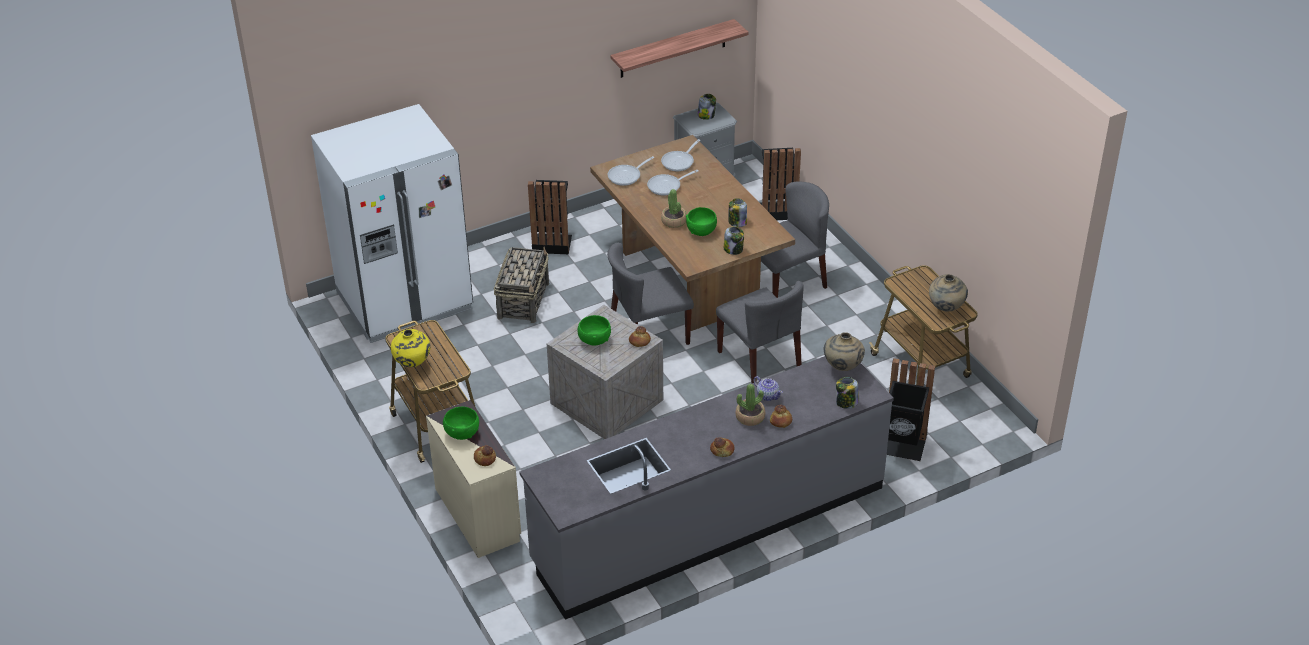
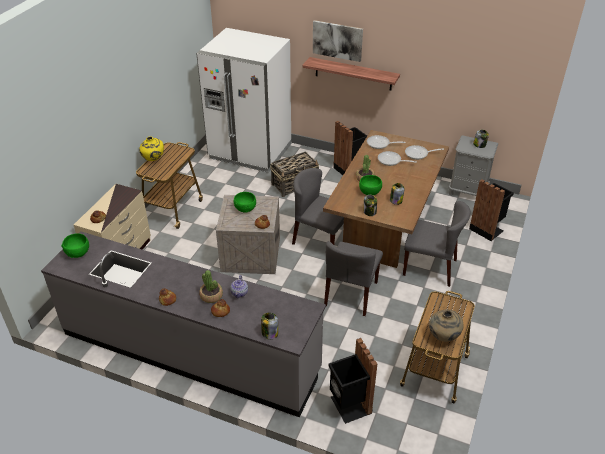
camera: 50 degrees right, 0 degrees up
(461, 433) = (112, 201): green bowl -> green bowl (78, 252)
(488, 73) = (337, 40): none -> picture
(673, 49) = (471, 87): shelf -> shelf (353, 74)
(842, 368) = (303, 313): beige vase -> none

